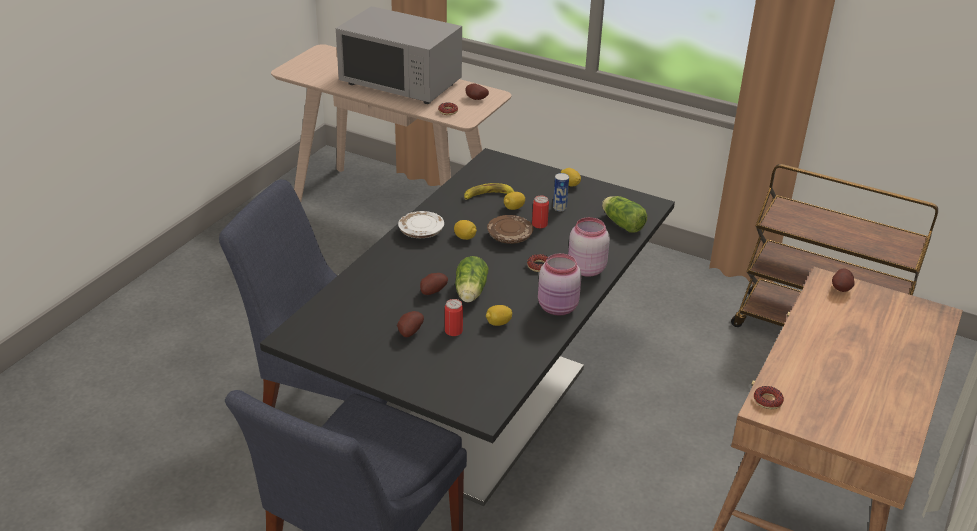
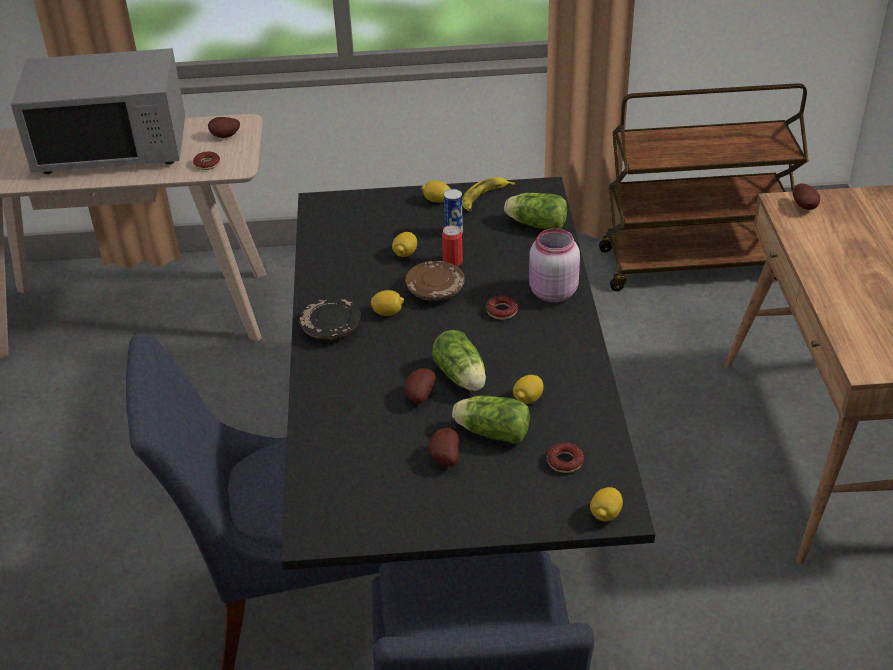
camera: 30 degrees left, 5 degrees up
(421, 232) = (331, 328): white plate -> black plate
(453, 331) = (490, 432): can -> lettuce
(473, 409) = (605, 514): none -> lemon
(488, 195) = (362, 250): banana -> banana (484, 197)
(558, 308) = (570, 350): pink jar -> none
(767, 401) = (861, 356): donut -> donut (565, 461)

